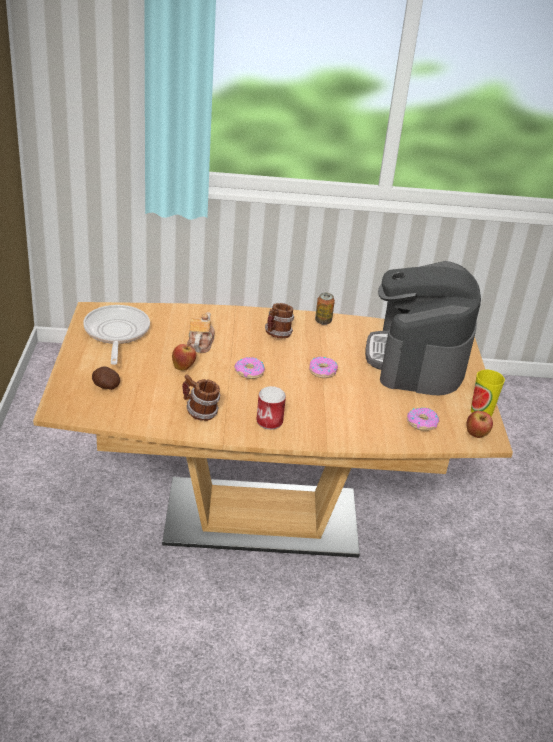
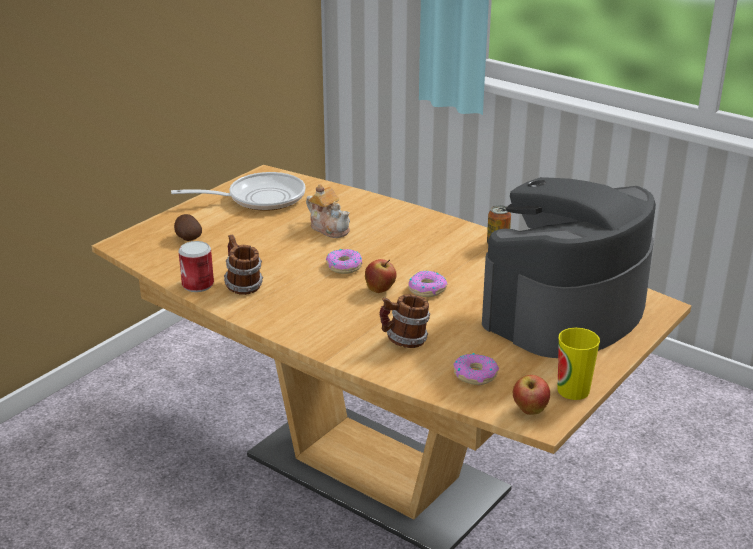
camera: 40 degrees right, 5 degrees down
(116, 334) = (259, 198): frying pan -> frying pan turned 45 degrees clockwise
(183, 367) = (283, 243): apple -> apple (380, 290)
(200, 343) = (329, 228): teapot -> teapot turned 90 degrees clockwise
(269, 422) = (300, 316): can -> can (198, 284)
(277, 335) = (424, 242): mug -> mug (404, 341)

